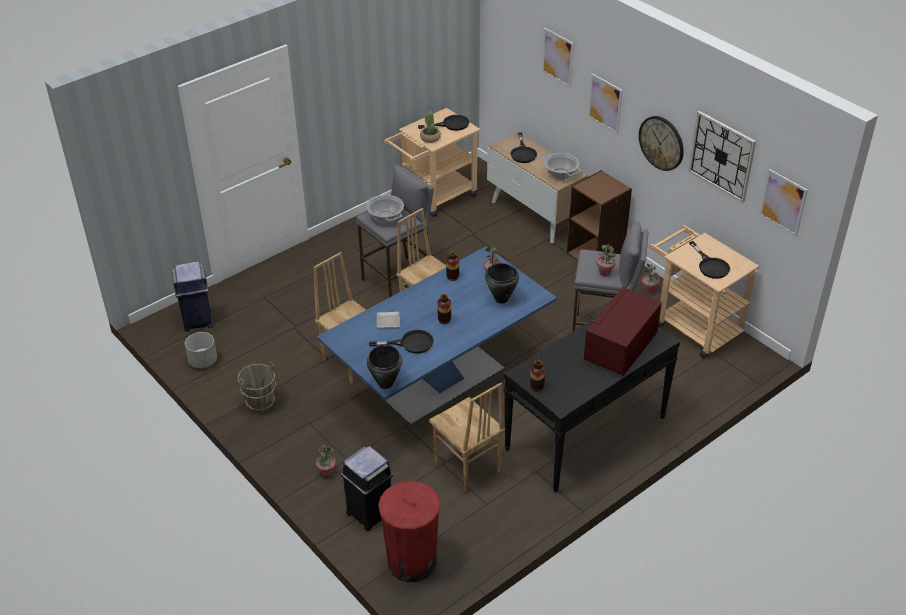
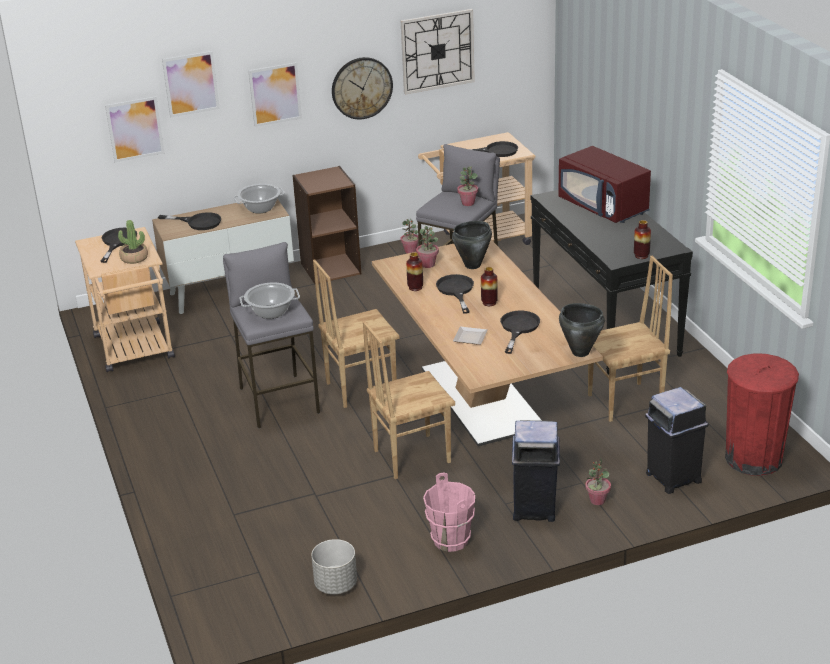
camera: 70 degrees left, 10 degrees down
(197, 321) = (243, 582): blue trash can -> blue trash can (535, 508)
(260, 403) = (450, 540): brown bucket -> pink bucket
(440, 381) = (481, 398): blue dining table -> beige dining table
(456, 299) = (456, 291): none -> black frying pan
(783, 202) = (513, 50): picture -> picture (135, 129)

